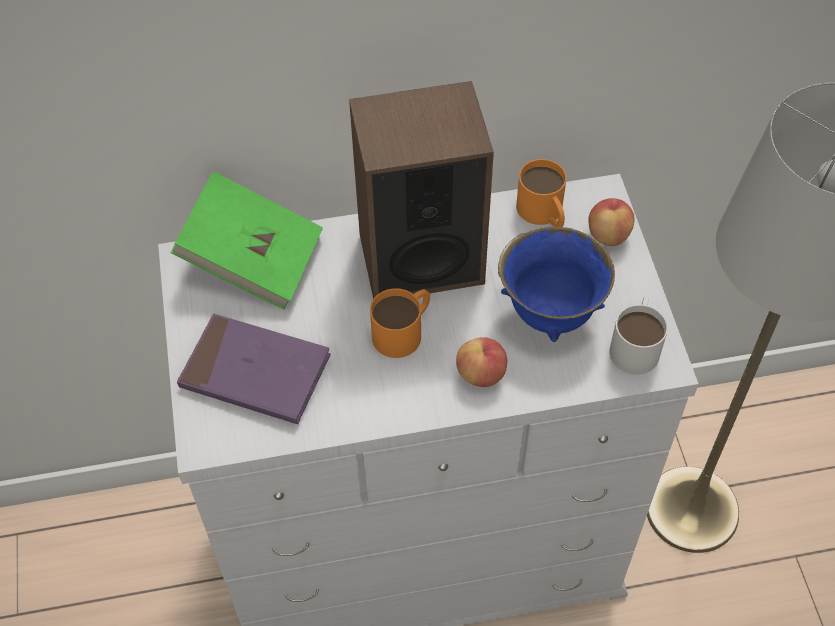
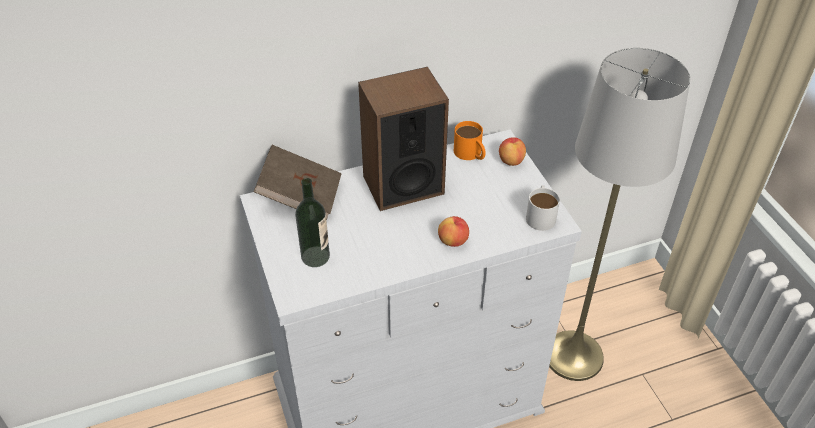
camera: 10 degrees left, 10 degrees down
(253, 259) = (301, 196): green book -> brown book
(255, 372) = (315, 256): purple book -> bottle
(404, 330) = (401, 223): orange mug -> none
(550, 313) = (487, 205): blue bowl -> none

